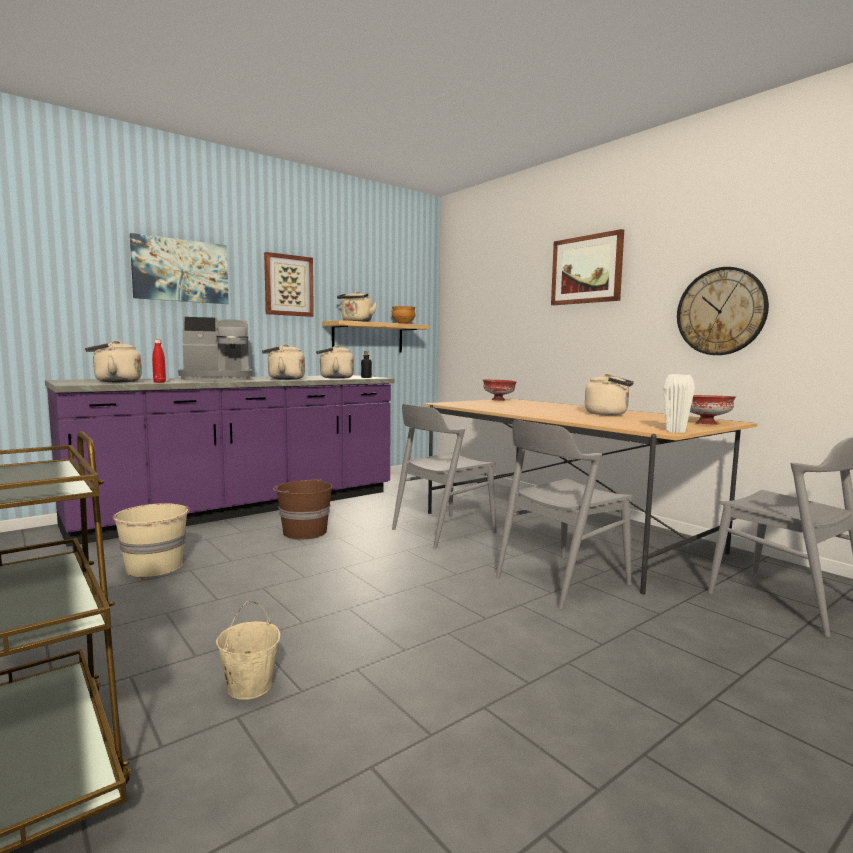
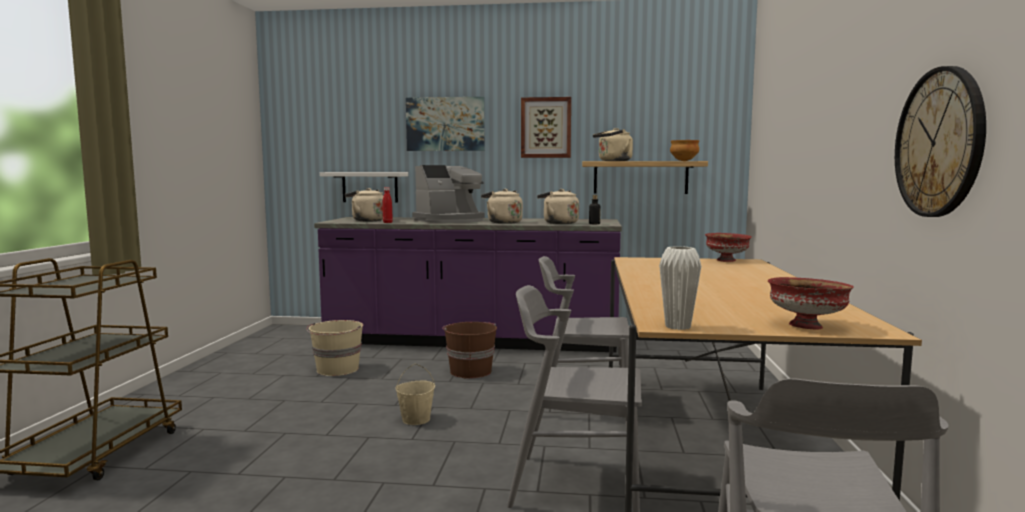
camera: 45 degrees right, 0 degrees up
(79, 341) = (370, 187): none -> white shelf
(217, 379) = (451, 220): coffee machine -> coffee machine turned 60 degrees counterclockwise
(249, 686) = (226, 459): beige bucket -> beige bucket (416, 419)
(586, 270) = (837, 81): picture -> none
(609, 414) = (751, 294): beige kettle -> none

